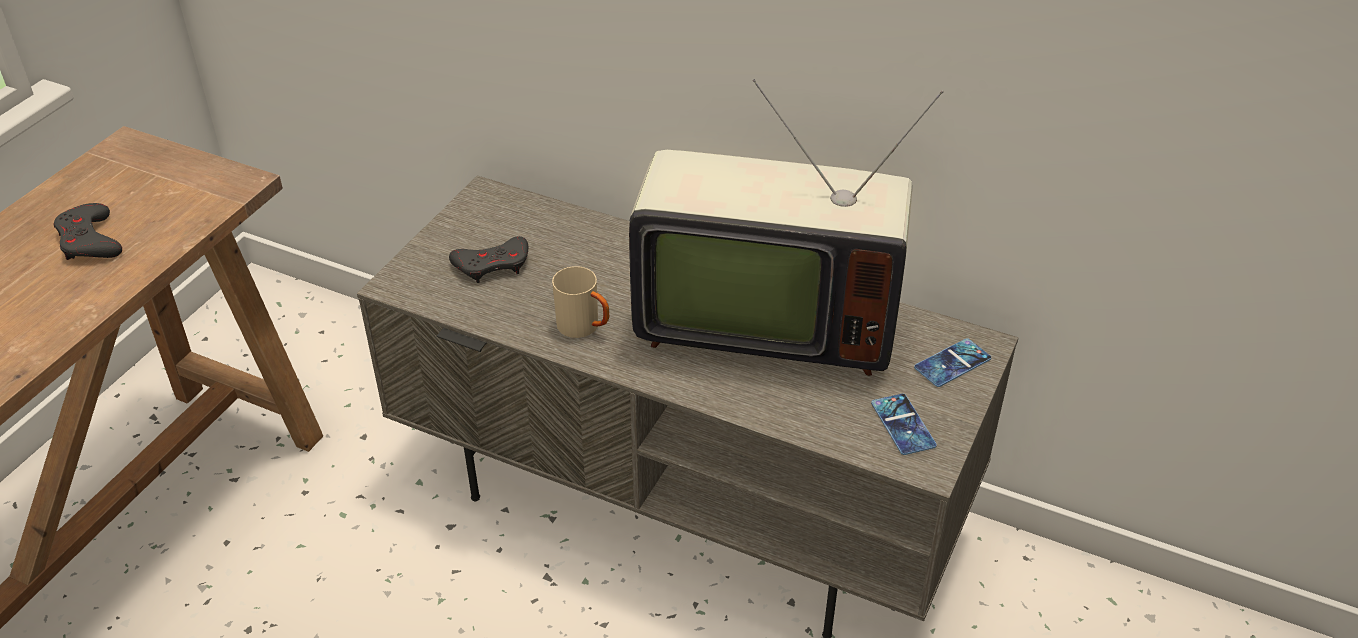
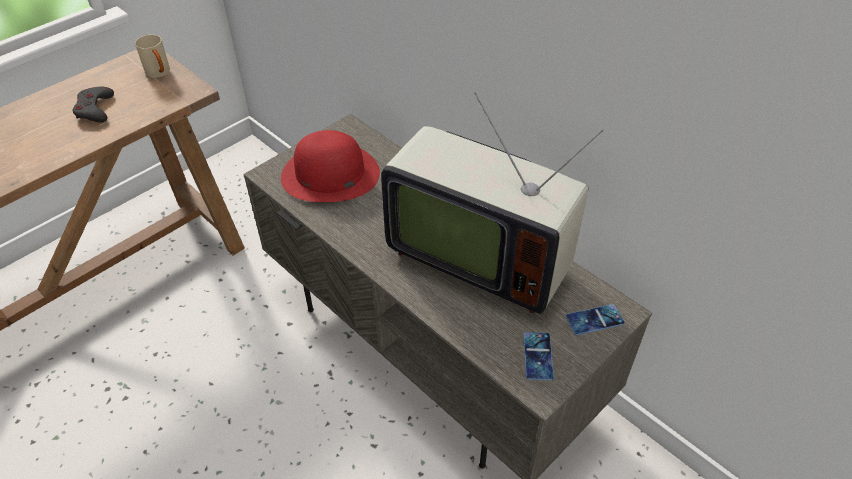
camera: 20 degrees right, 5 degrees up
(492, 265) = (330, 174): grey game controller -> red hat
(585, 328) = (363, 230): beige mug -> beige mug (160, 73)

